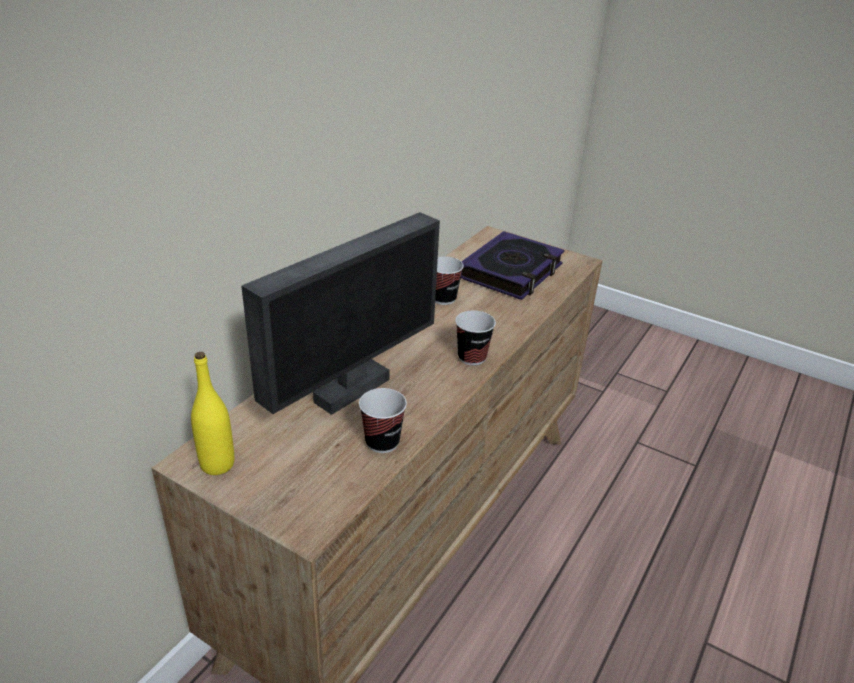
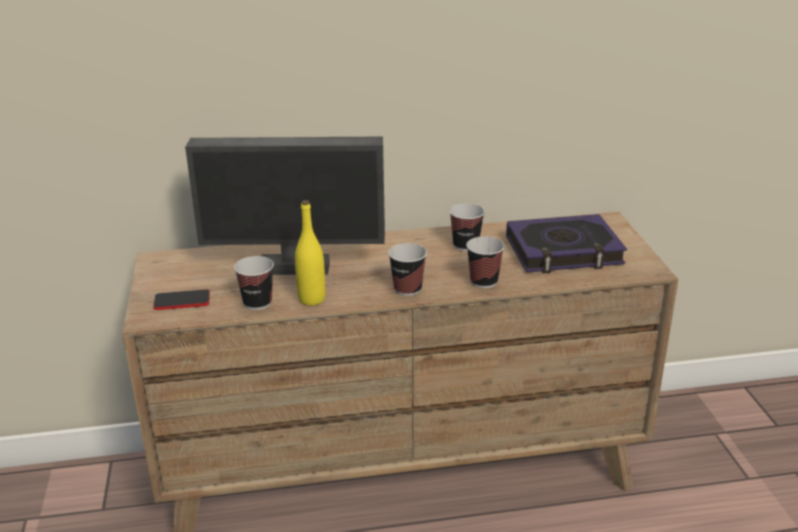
camera: 50 degrees right, 5 degrees down
(217, 464) = (163, 267): yellow bottle -> yellow bottle (312, 299)
(308, 486) = (182, 301): none -> phone
(508, 322) = (483, 282): none -> cup

